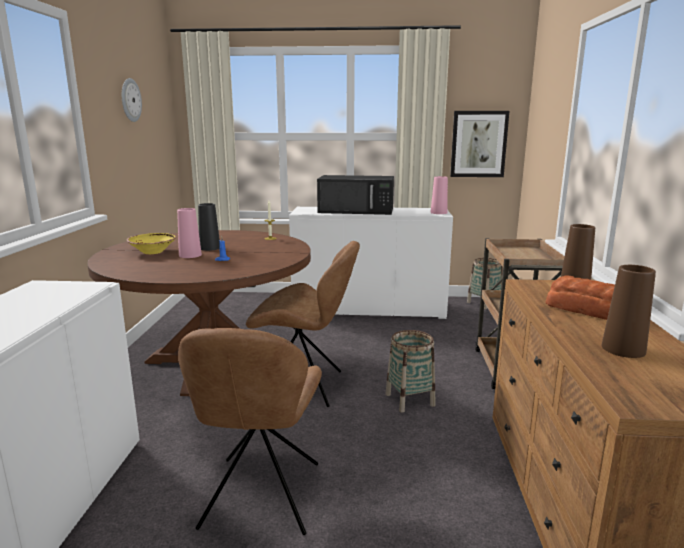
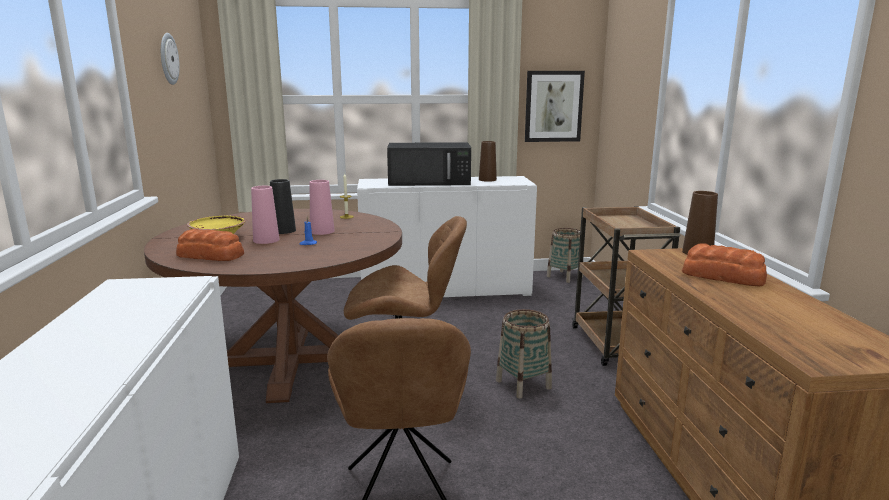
camera: 10 degrees left, 0 degrees up
(137, 266) = (211, 256): none -> bread
(438, 212) = (519, 181): pink vase -> pink vase (322, 231)
(623, 349) = (777, 312): brown vase -> brown vase (487, 180)

